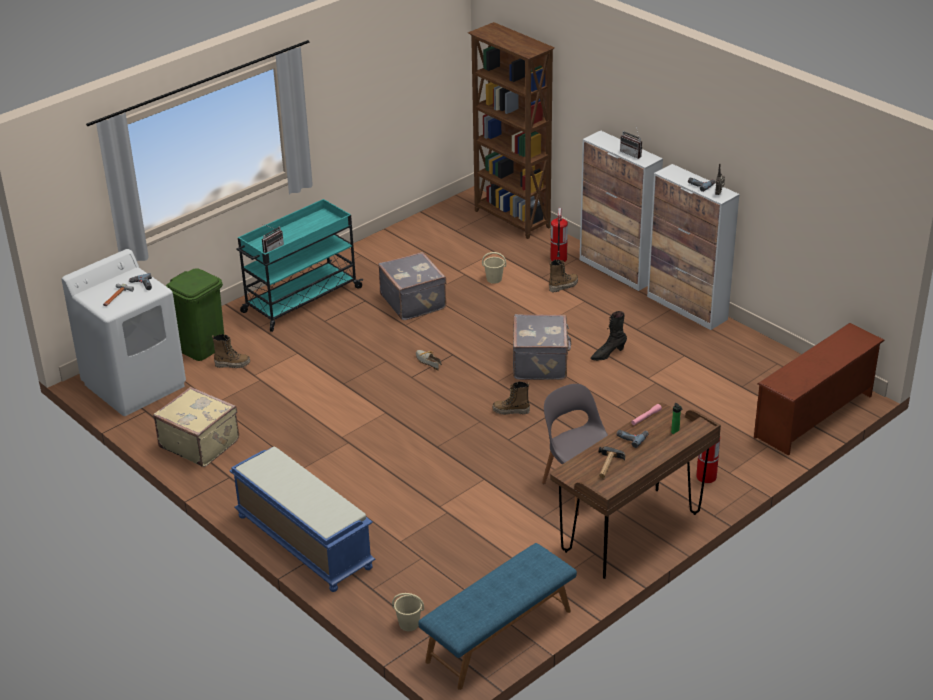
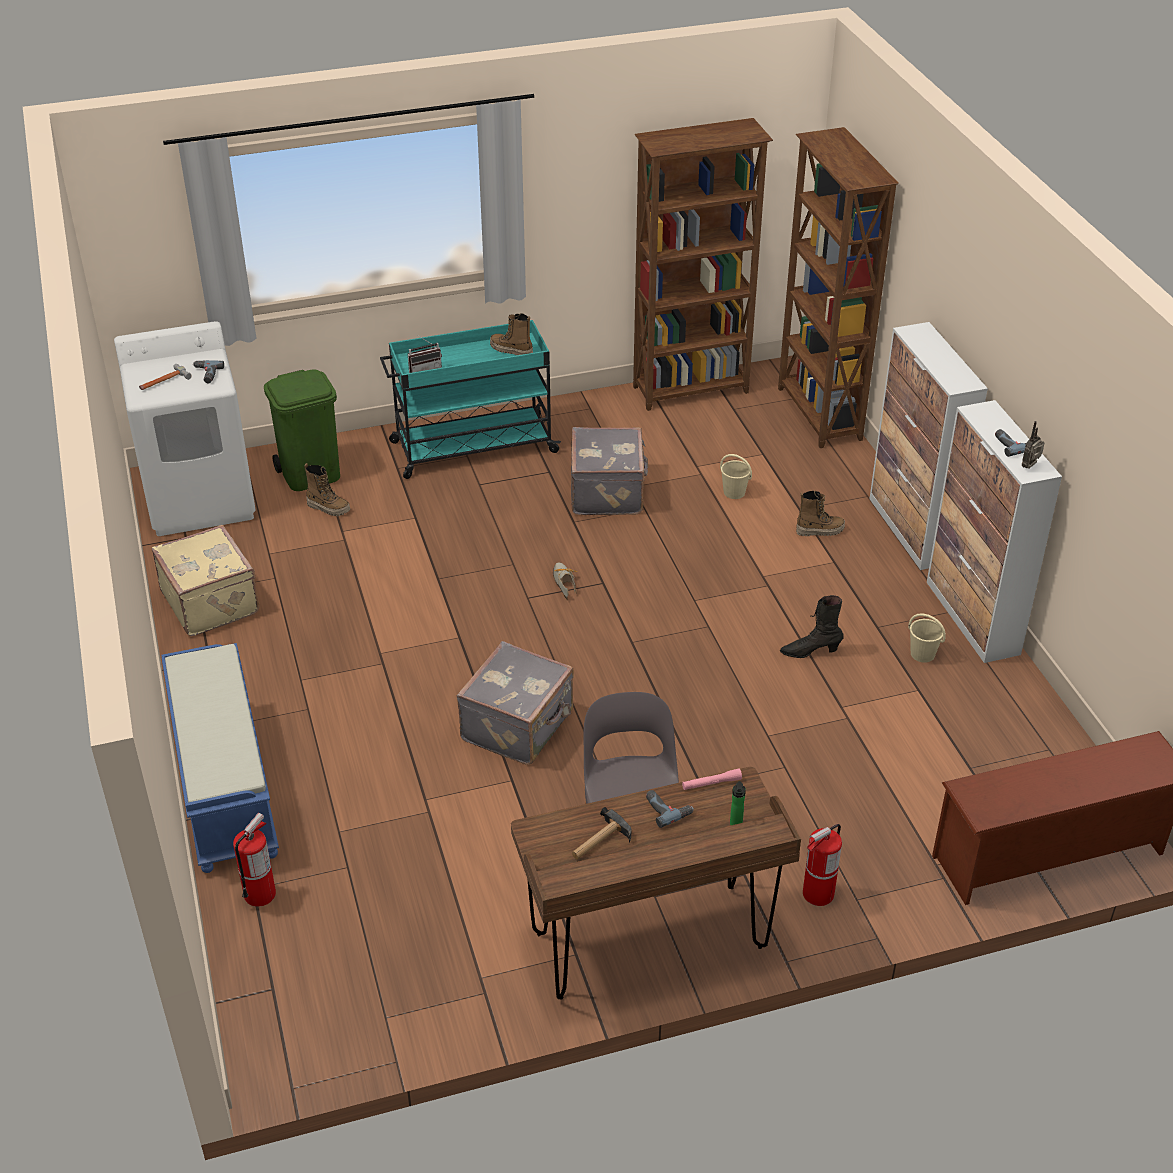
camera: 25 degrees right, 5 degrees up
(408, 624) = (258, 960): beige bucket -> beige bucket (922, 654)
(420, 226) = (692, 390): none -> brown bookcase
(499, 636) = (357, 1030): blue bench -> none
(511, 411) = (618, 692): boot -> boot (511, 351)
(541, 363) = (709, 634): grey suitcase -> grey suitcase (519, 726)
(558, 259) = (841, 489): fire extinguisher -> fire extinguisher (260, 894)
(632, 153) = (948, 369): radio -> none

